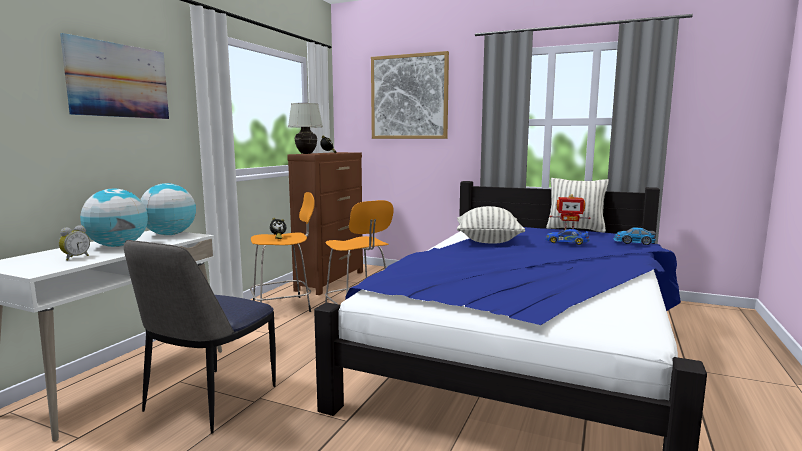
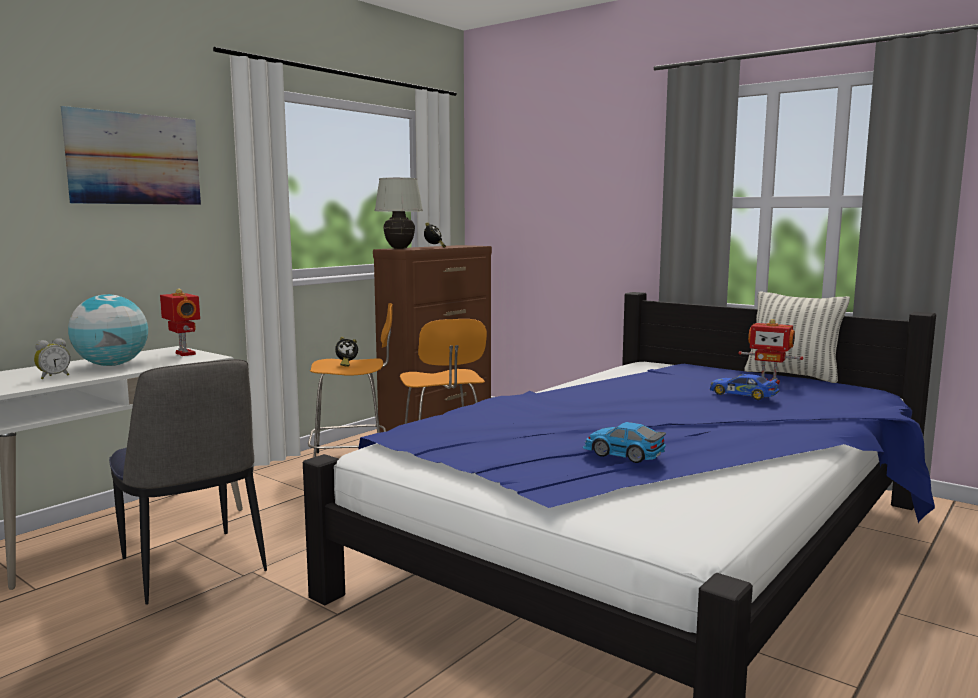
camera: 15 degrees right, 0 degrees up
(169, 234) = (183, 354): globe -> toy robot
(209, 400) = (193, 567): chair -> chair turned 75 degrees counterclockwise
(409, 97) = (564, 164): picture -> none
(488, 241) = (625, 386): pillow -> none
(633, 242) = (858, 401): toy car -> toy car (623, 454)

